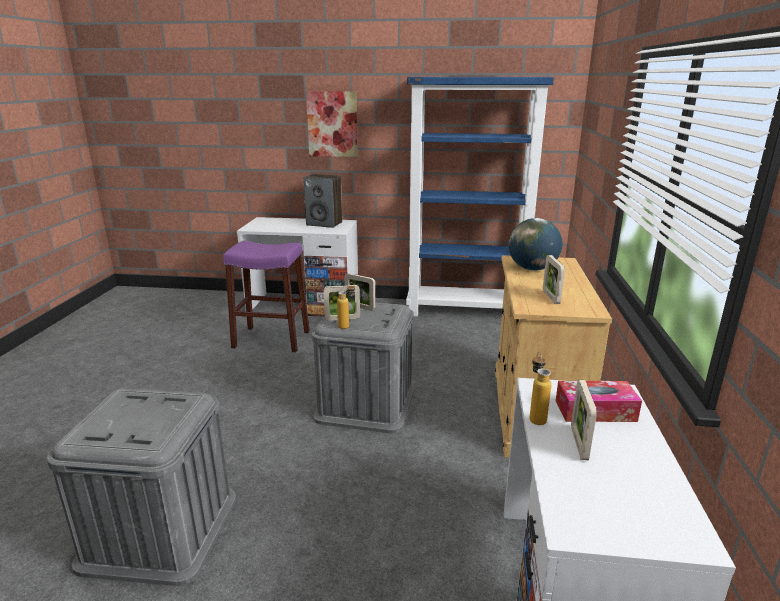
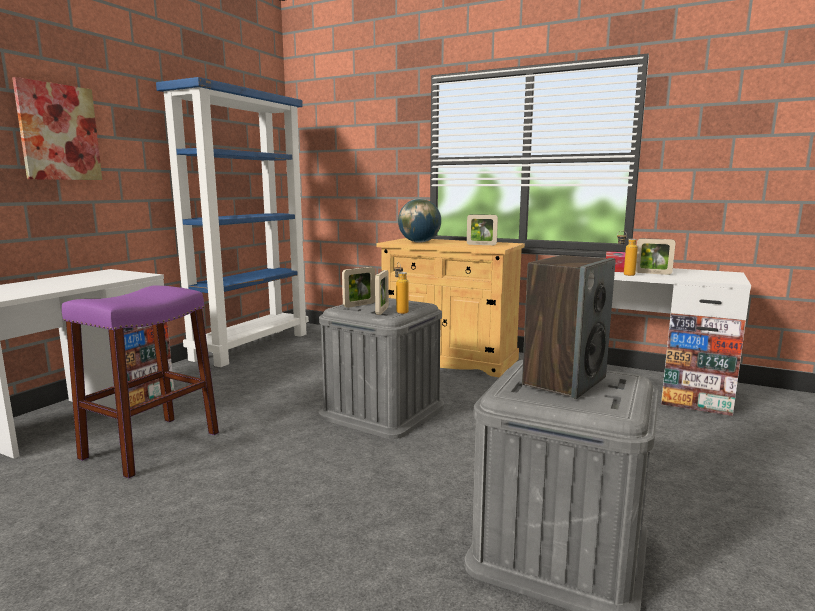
camera: 70 degrees left, 10 degrees down
(324, 224) = (90, 276): speaker -> speaker (564, 381)

